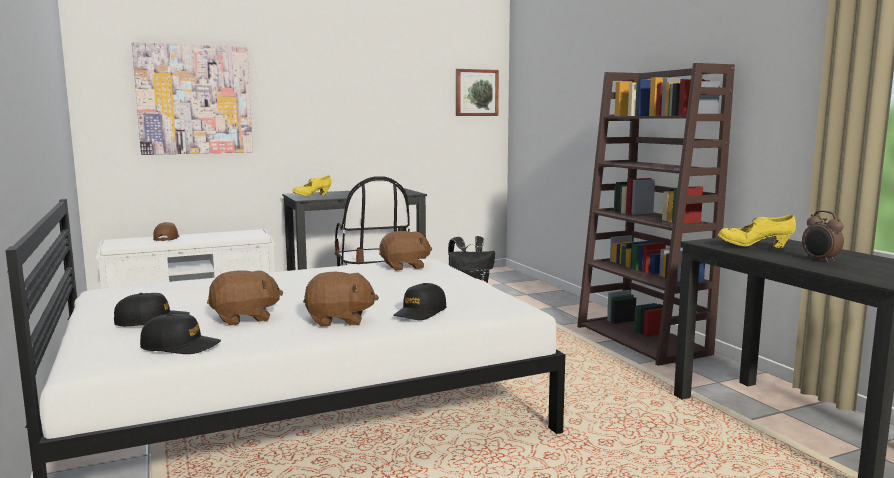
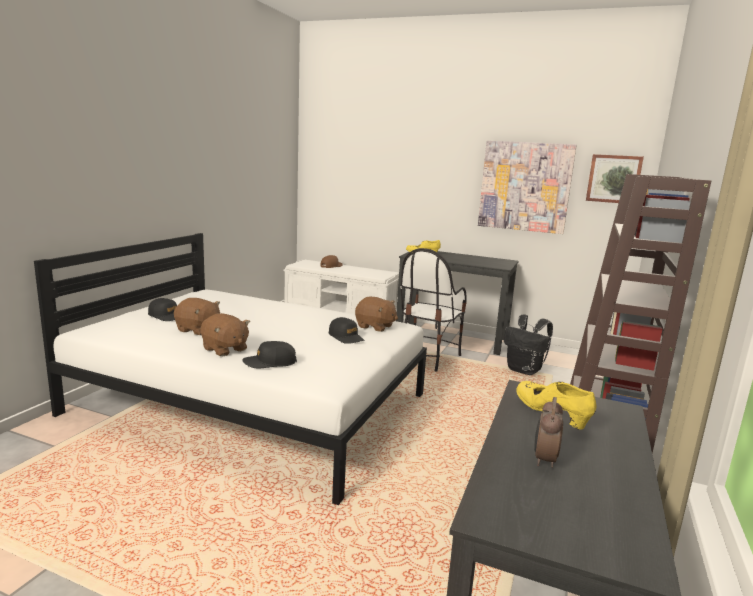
camera: 45 degrees right, 5 degrees up
(180, 346) = (132, 335): black cap -> black cap (346, 337)
(194, 99) = (367, 171): picture -> picture (525, 186)

